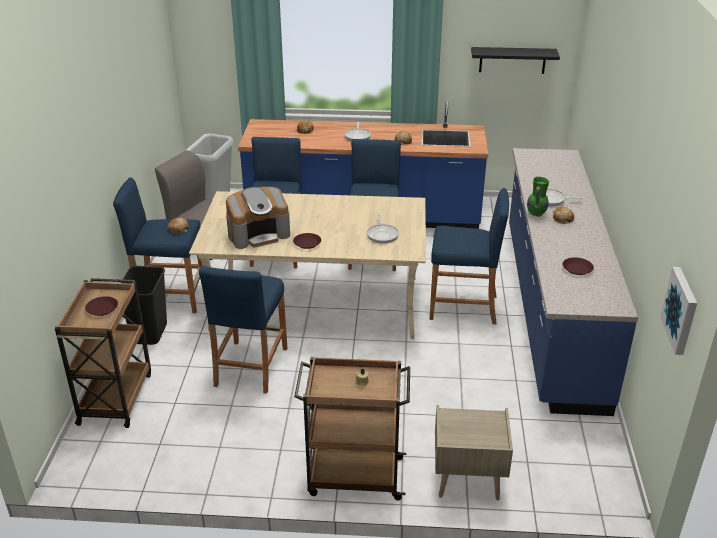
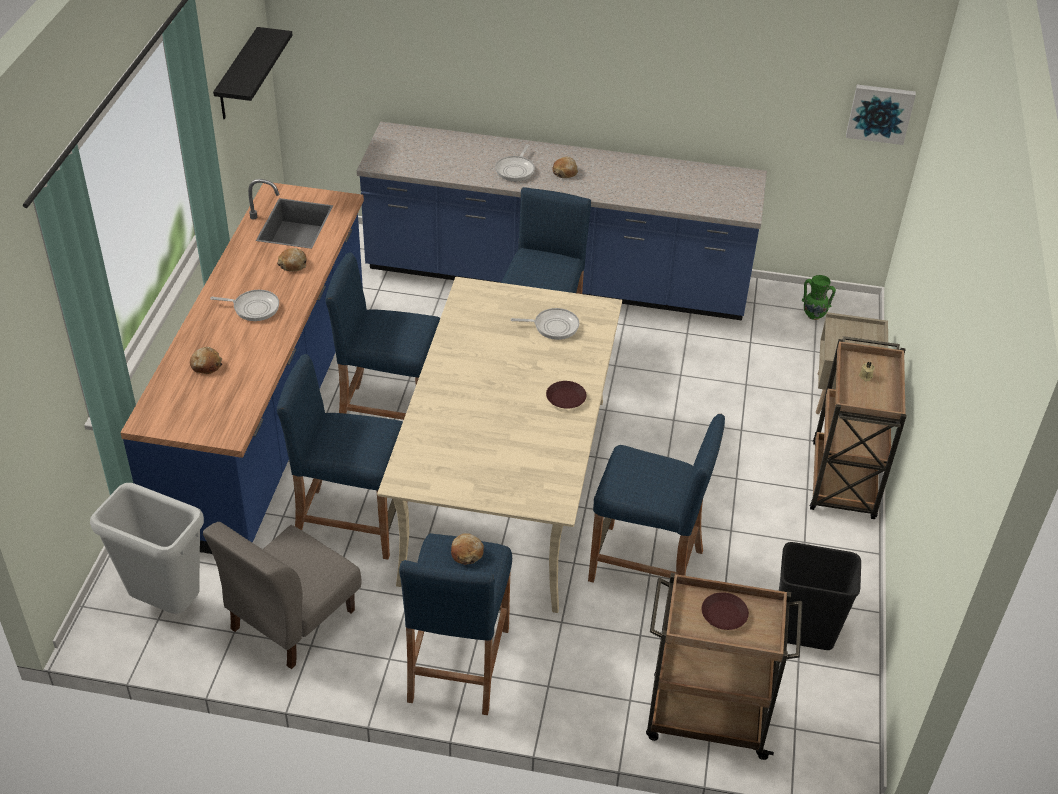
camera: 85 degrees left, 10 degrees up
(149, 333) = (554, 686): black trash can -> black trash can (803, 632)
(258, 234) = (532, 446): coffee machine -> none
(536, 214) = (549, 188): green vase -> green vase (813, 315)
(577, 269) = (676, 186): brown plate -> none

